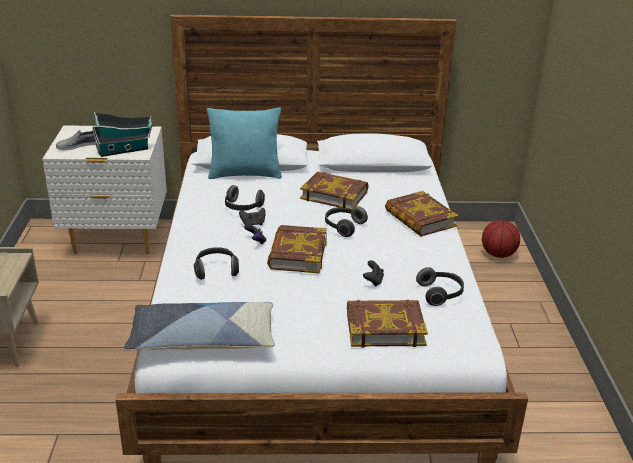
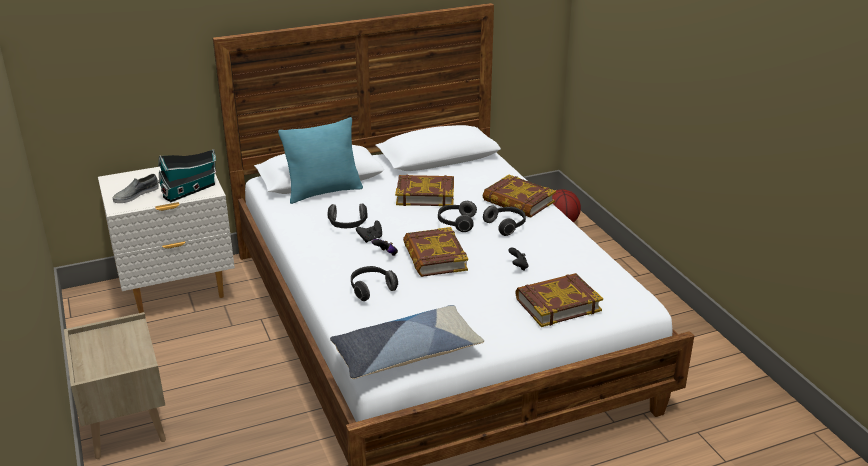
camera: 20 degrees left, 0 degrees up
(440, 294) = (582, 264): headphones -> headphones (506, 226)

